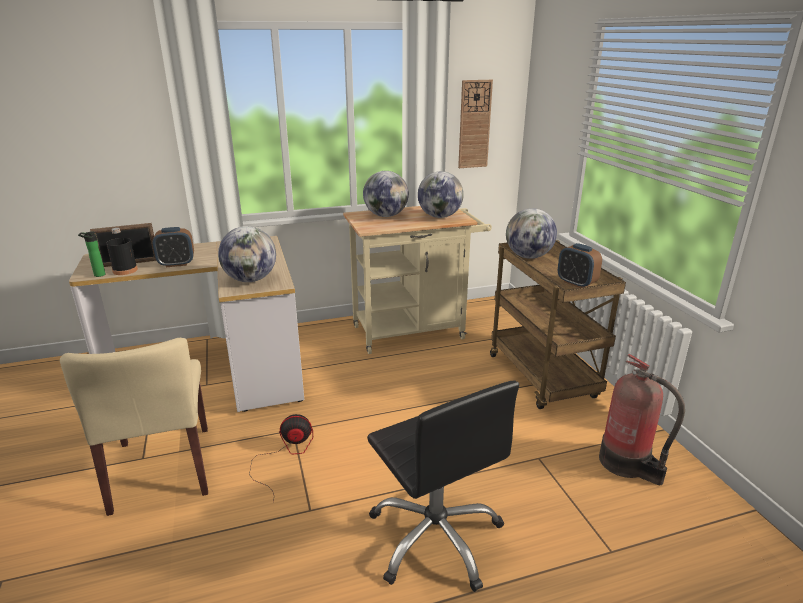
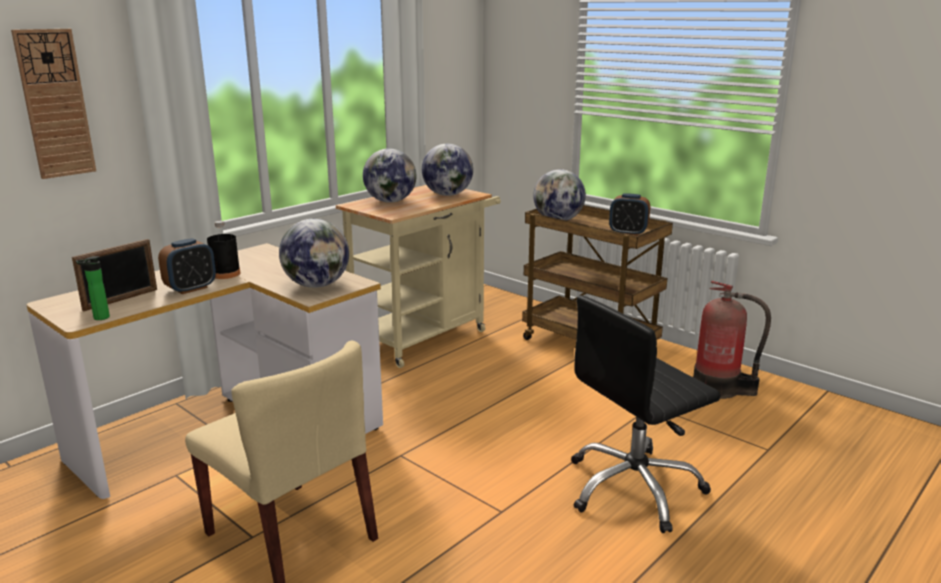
camera: 30 degrees left, 5 degrees down
(125, 270) = (130, 307): black bottle -> black bottle (225, 274)
(285, 455) = (421, 478): fan -> none
(436, 536) = (634, 488): black office chair -> black office chair turned 120 degrees clockwise
(474, 124) = (442, 94): wall clock -> wall clock (55, 104)

